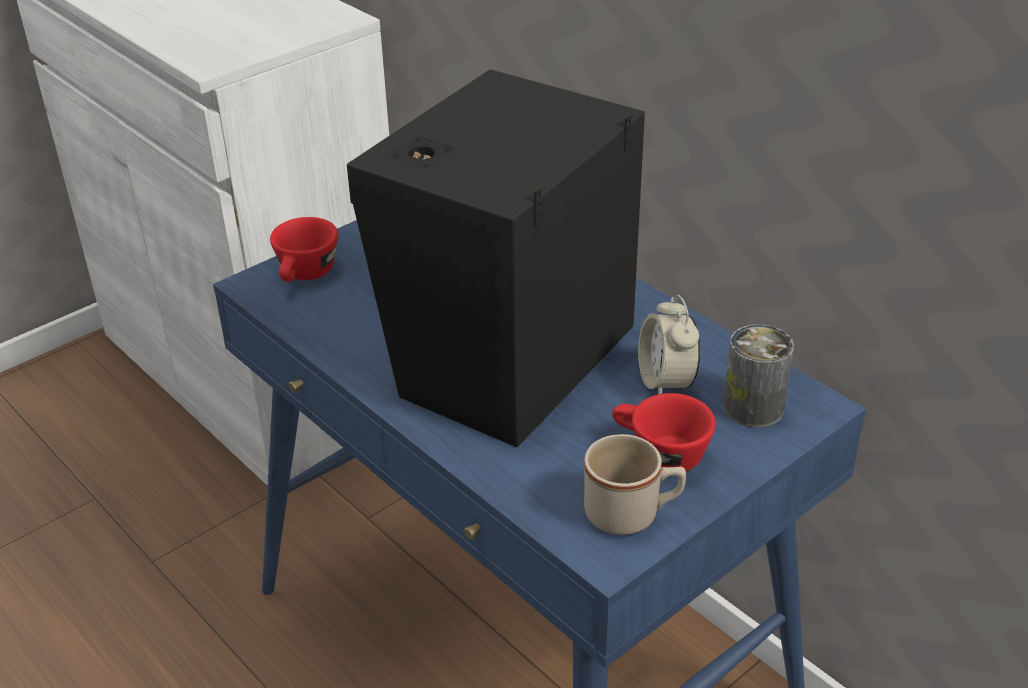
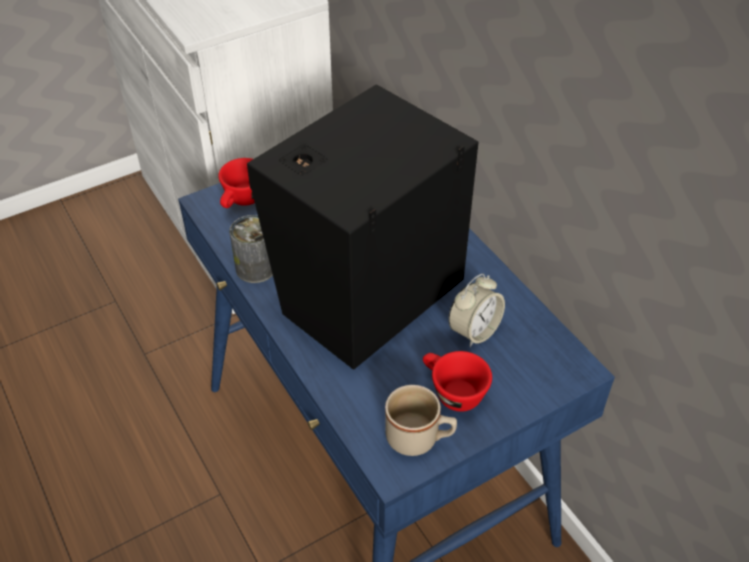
camera: 10 degrees right, 10 degrees up
(666, 382) = (474, 331): alarm clock -> alarm clock turned 135 degrees counterclockwise
(753, 407) = (531, 363): can -> can (256, 268)

